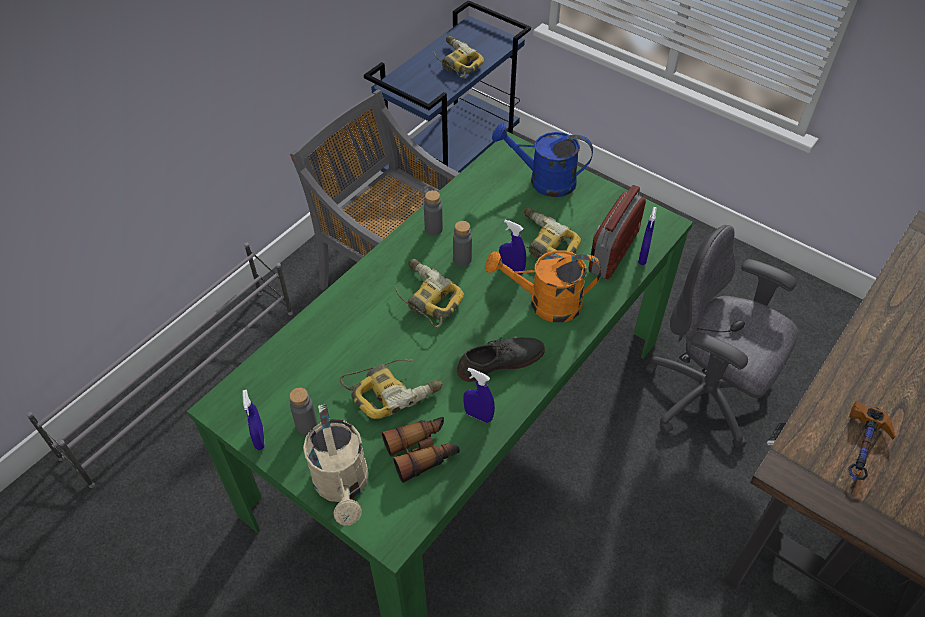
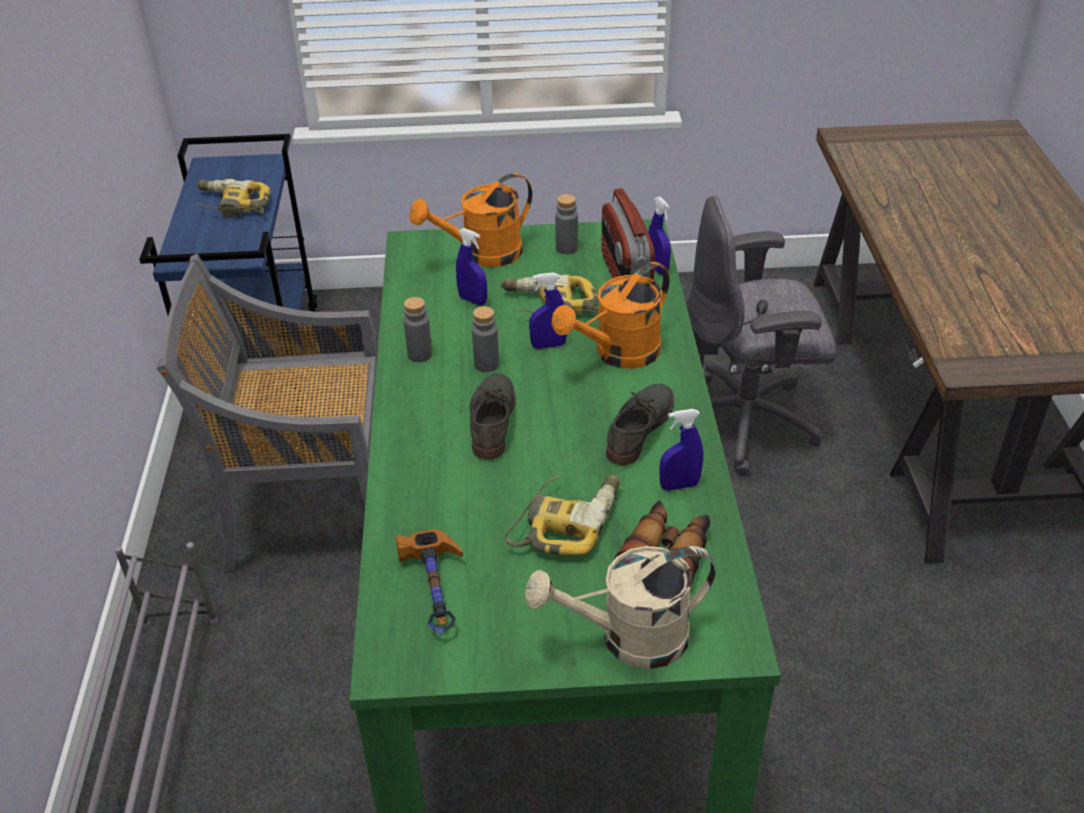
camera: 40 degrees left, 10 degrees down
(259, 438) = (477, 663): blue spray bottle -> blue spray bottle (473, 300)
(306, 425) = (515, 613): grey bottle -> grey bottle (566, 248)
(343, 486) = (629, 639): beige watering can -> beige watering can turned 135 degrees clockwise
(425, 298) = (491, 419): power drill -> grey shoe
(543, 181) = (482, 255): blue watering can -> orange watering can
(862, 450) = (995, 318): hammer -> hammer (437, 592)

